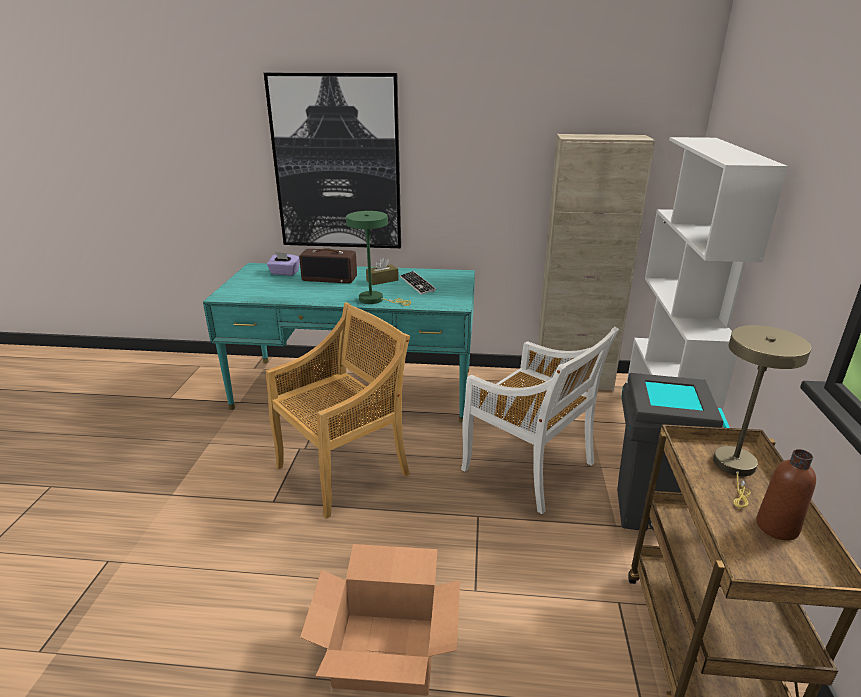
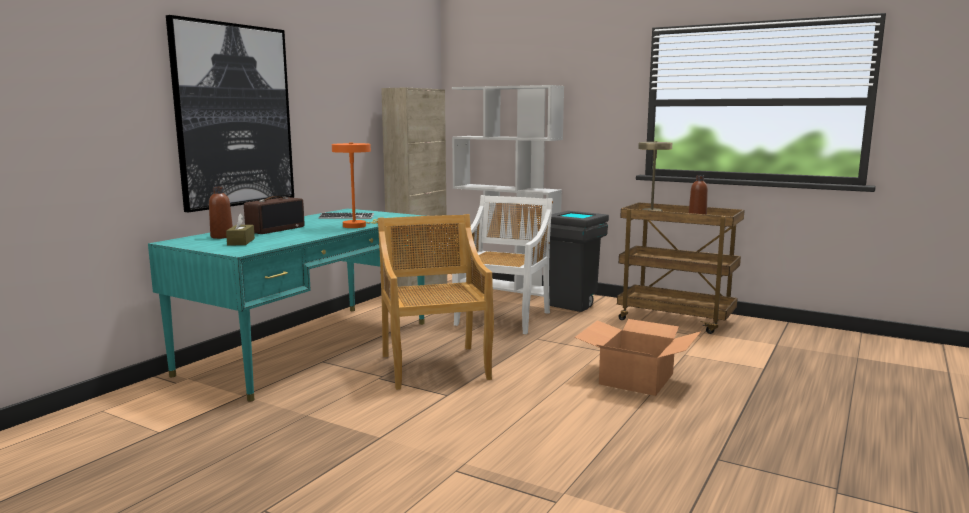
camera: 65 degrees left, 15 degrees down
(284, 273) = (222, 237): purple tissue box -> brown bottle
(375, 300) = (358, 225): green table lamp -> orange table lamp
(382, 280) = (316, 221): brown tissue box -> brown tissue box (241, 242)
(530, 468) = (503, 318): white chair -> white chair turned 45 degrees counterclockwise

